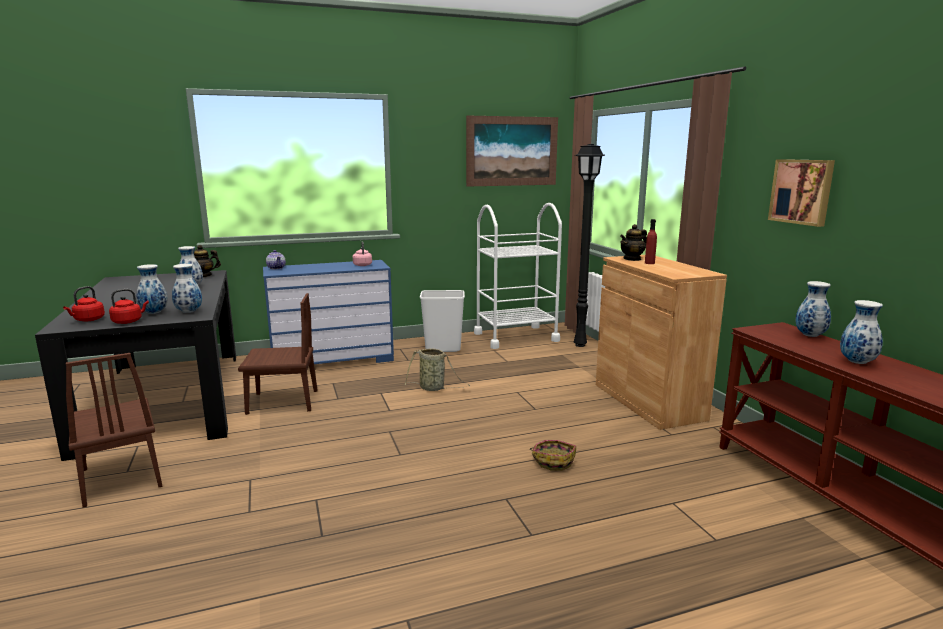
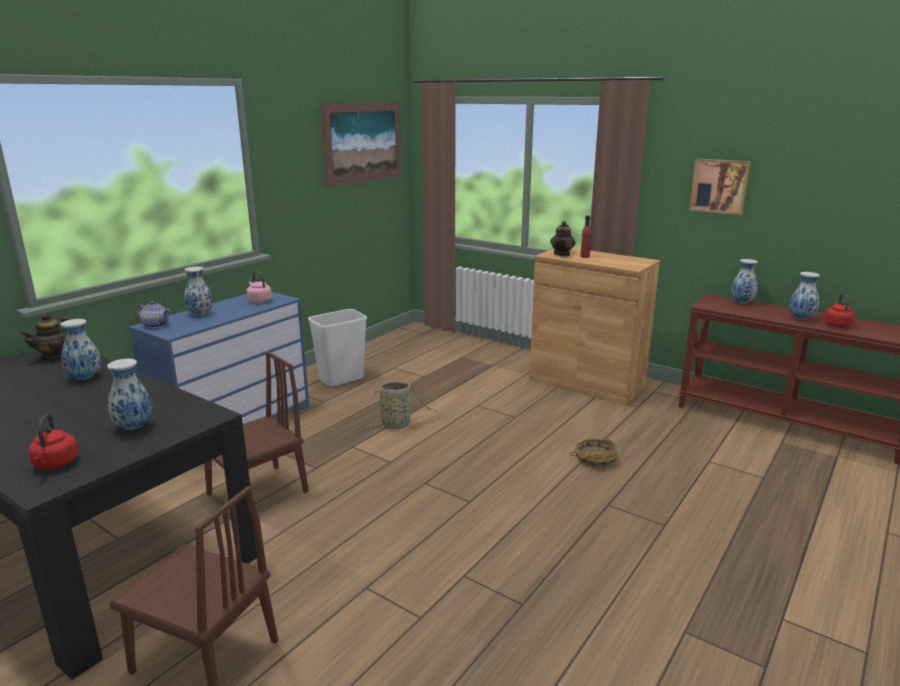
camera: 35 degrees left, 5 degrees up
(129, 321) = (130, 448): red kettle -> red kettle (836, 324)
(189, 312) = (182, 412): vase -> vase (201, 314)
(516, 337) = (394, 348): white cart -> none
(578, 345) = (462, 343): black floor lamp -> none

